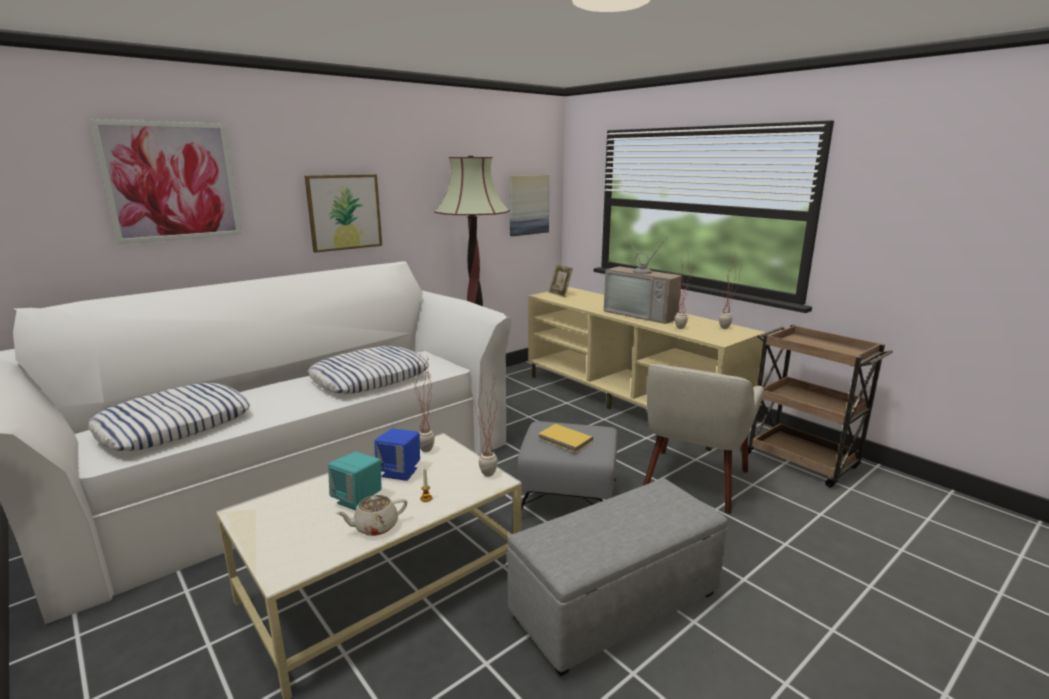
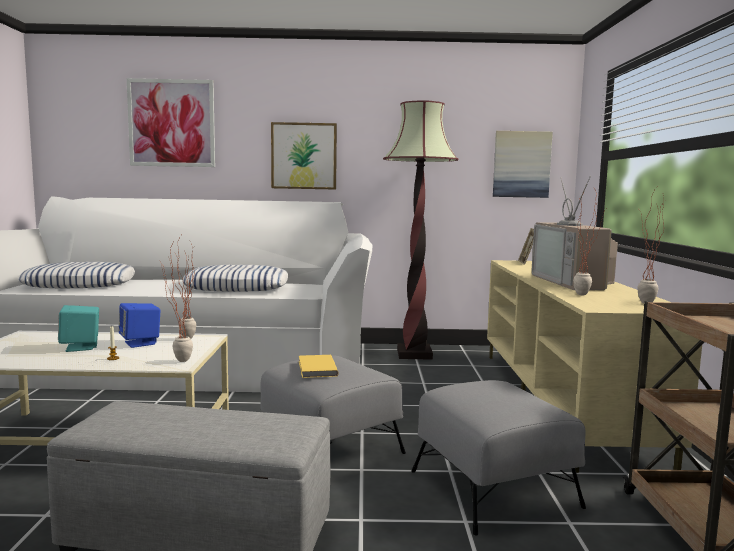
camera: 40 degrees right, 10 degrees down
(375, 527) = (50, 360): beige teapot -> none
(693, 480) = (493, 487): beige armchair -> grey ottoman

